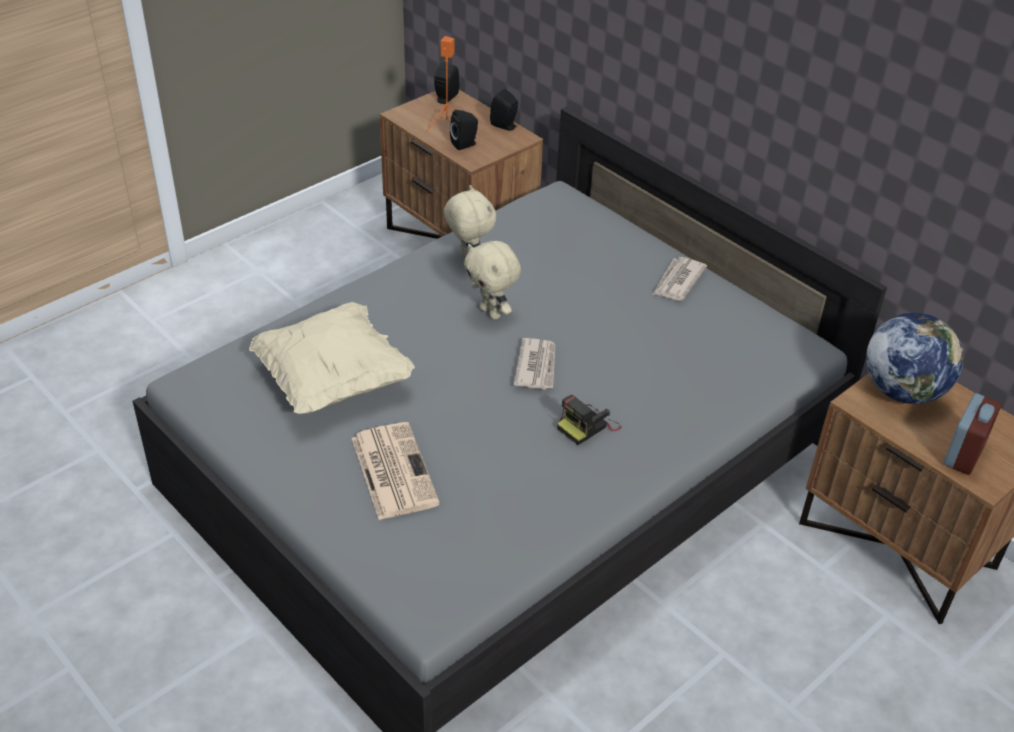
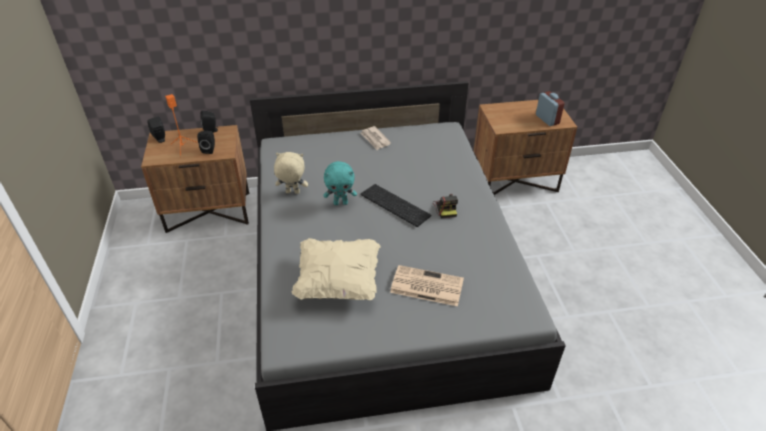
camera: 55 degrees left, 0 degrees up
(491, 312) = (341, 203): beige plush toy -> turquoise plush toy
(537, 366) = (393, 205): newspaper -> keyboard
(902, 391) = (503, 115): globe -> none

